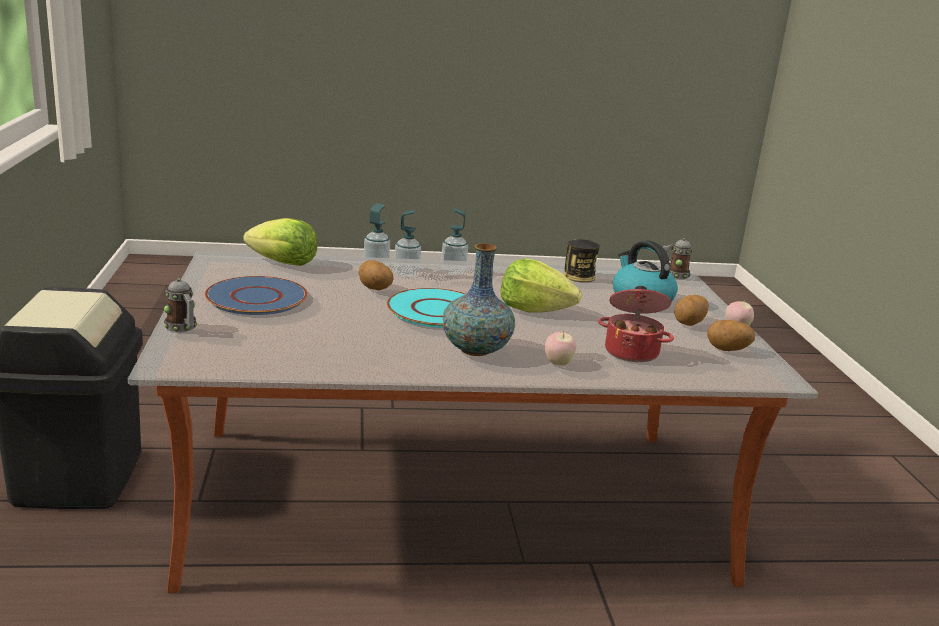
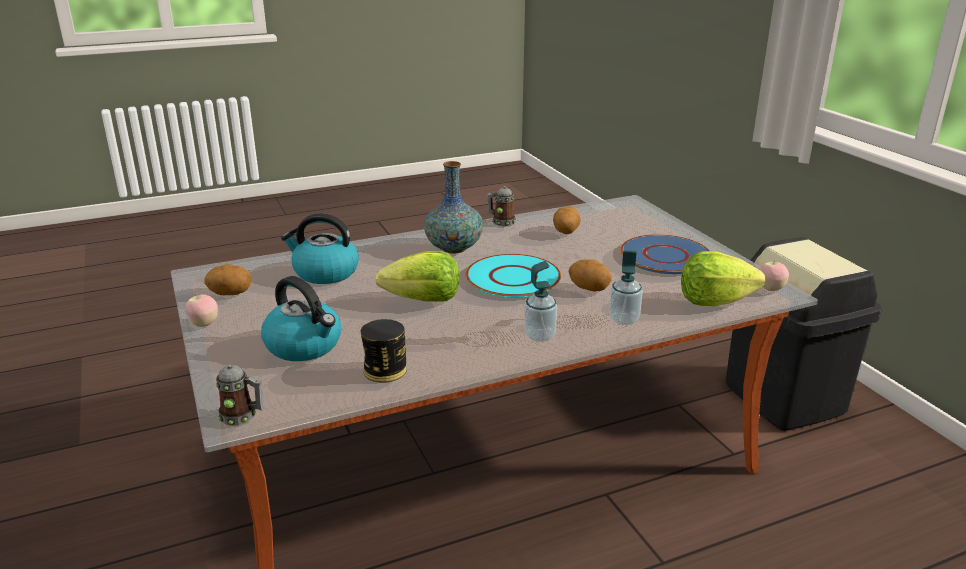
camera: 165 degrees right, 5 degrees up
(182, 328) = (665, 222): mug -> mug (501, 222)
(406, 274) = (583, 317): soap dispenser -> none
(558, 363) = (386, 250): apple -> apple (771, 289)
(632, 351) = (324, 273): cooking pot -> kettle
(689, 323) = (256, 319): potato -> potato (565, 232)

